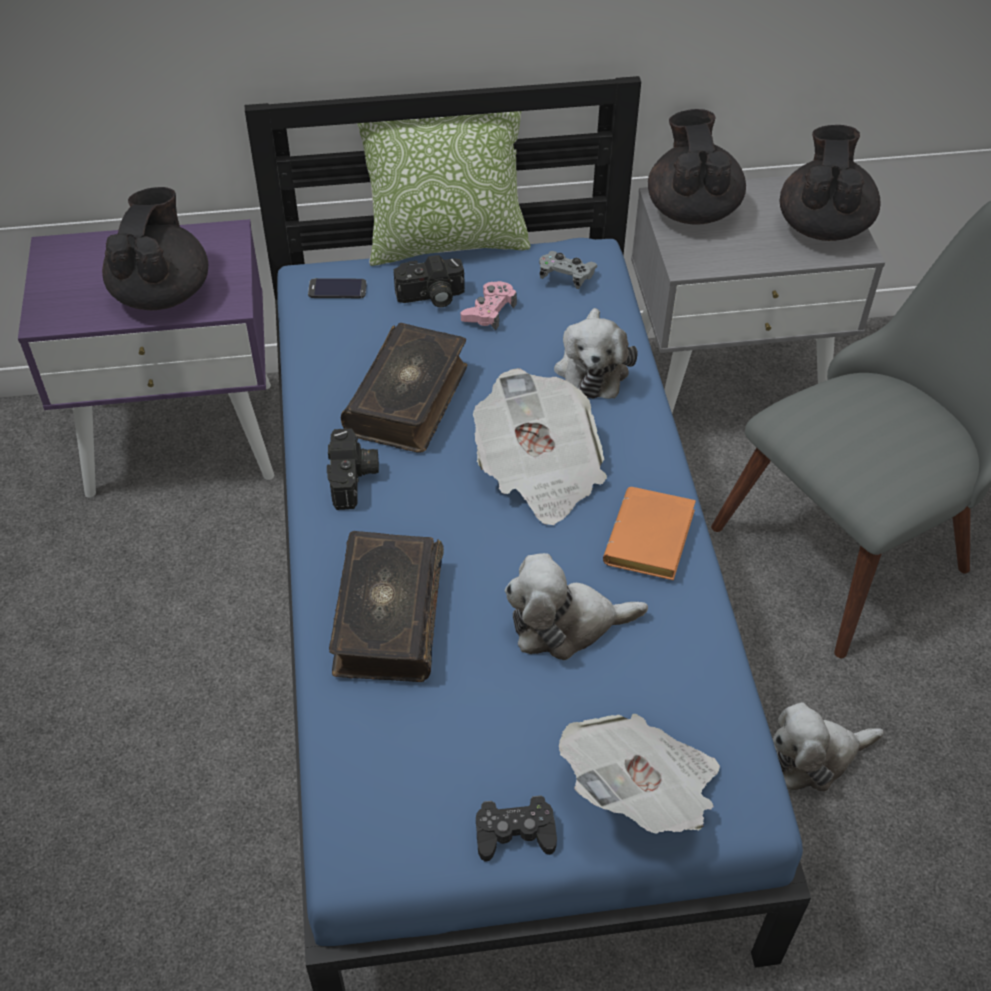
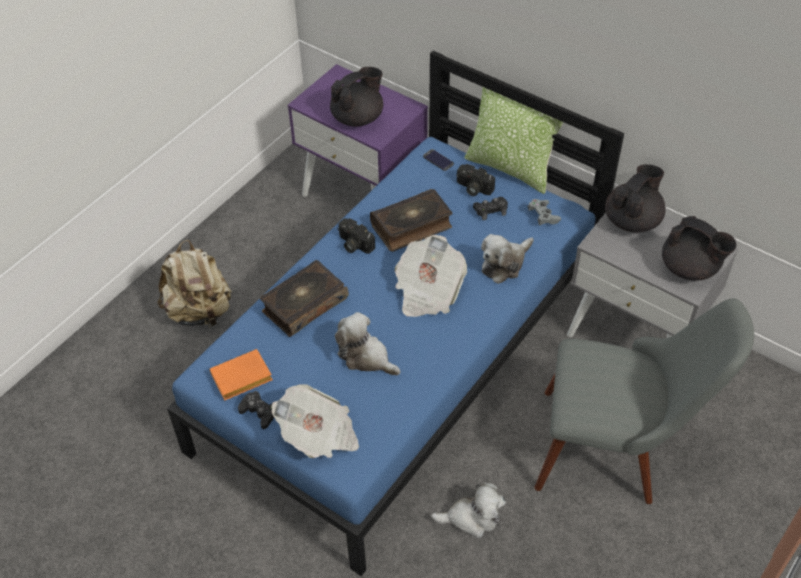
camera: 45 degrees right, 0 degrees up
(106, 784) = (199, 311): none -> beige backpack
(354, 479) = (353, 244): camera -> camera turned 90 degrees clockwise
(489, 311) = (490, 210): pink game controller -> black game controller
(651, 542) = (438, 351): orange book -> orange book (240, 379)
(815, 757) = (472, 517): plush toy -> plush toy turned 150 degrees clockwise
(823, 225) = (690, 268): black teapot -> black teapot turned 75 degrees clockwise

